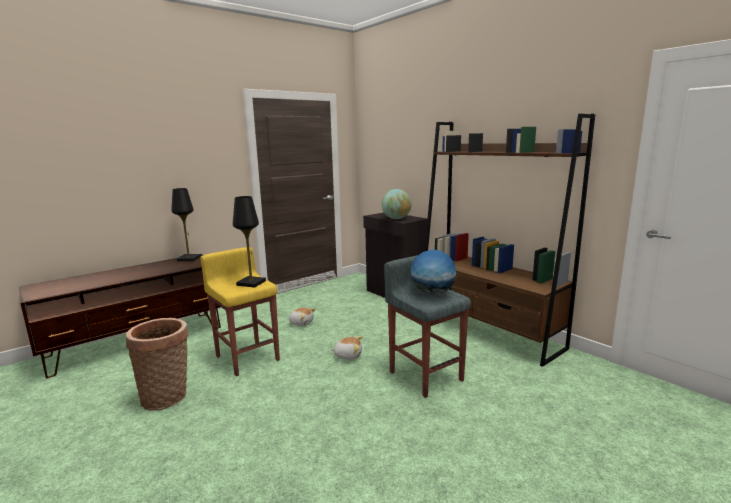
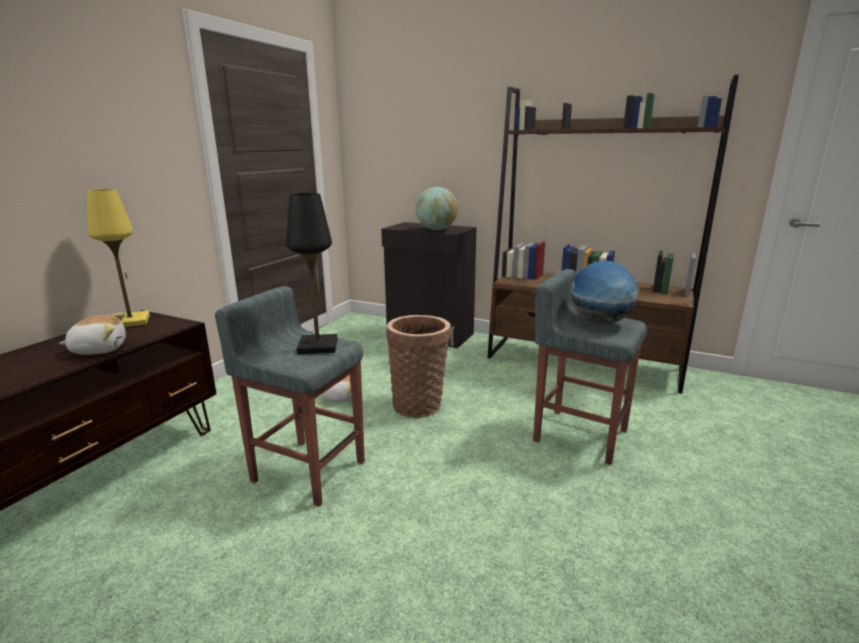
camera: 25 degrees left, 5 degrees up
(167, 397) = (225, 582): basket -> basket (419, 404)
(189, 259) = (131, 321): black table lamp -> yellow table lamp
(247, 357) = (307, 470): yellow stool -> grey stool
(348, 356) = (457, 431): plush toy -> plush toy (99, 349)

